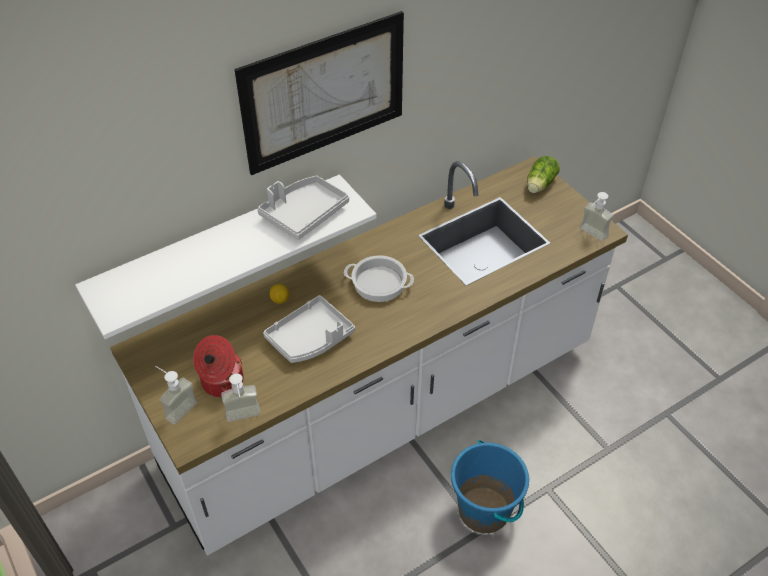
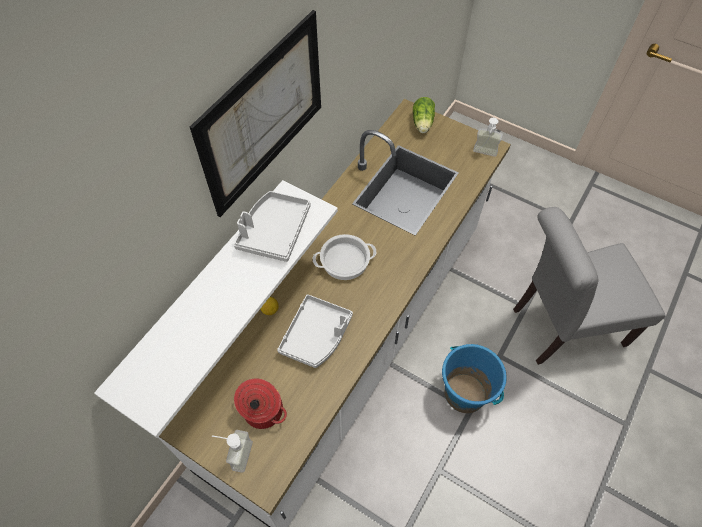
camera: 25 degrees left, 10 degrees up
(244, 419) = (302, 438): soap dispenser -> none
(642, 488) = (561, 327): none -> grey chair

